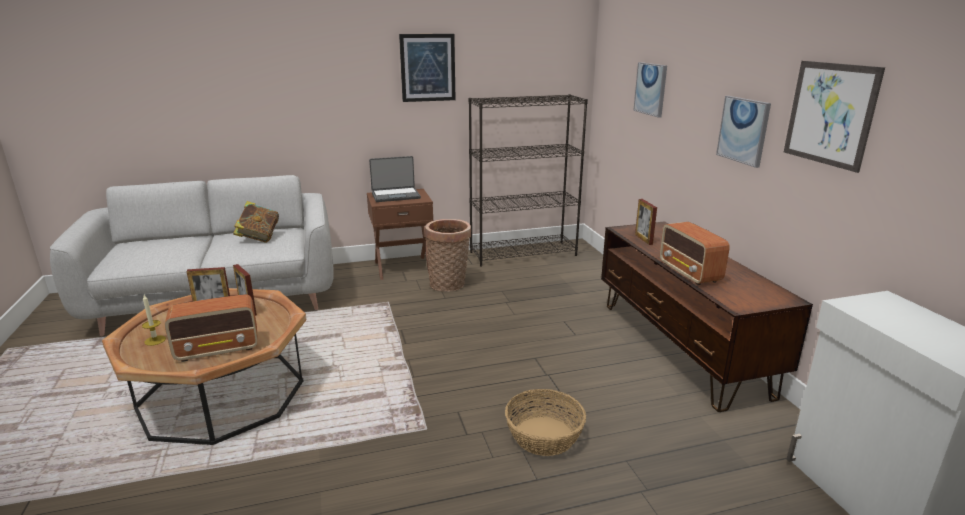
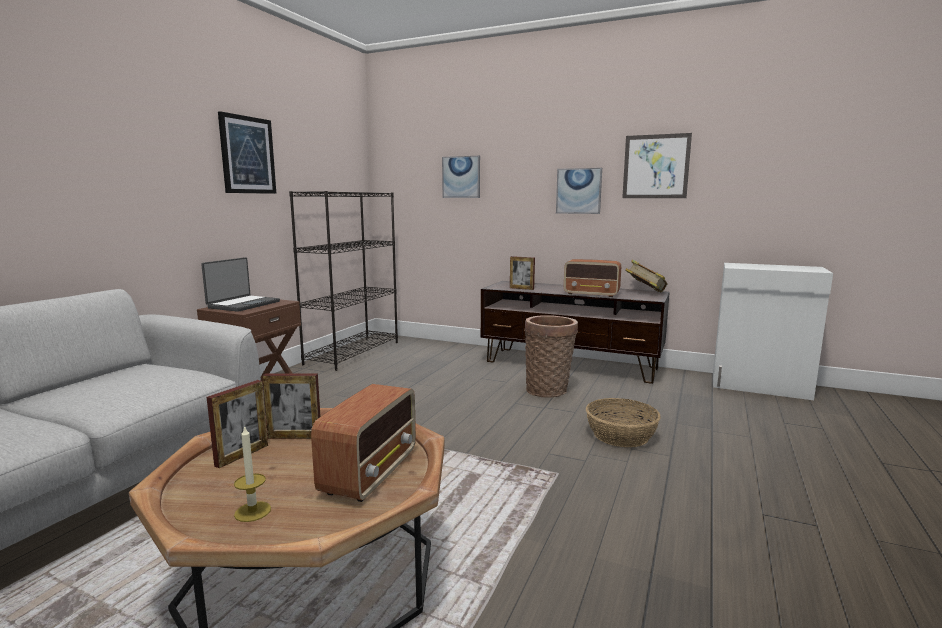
camera: 50 degrees left, 10 degrees down
(259, 238) = (124, 379): book -> book (645, 292)
(449, 285) = (340, 390): basket -> basket (548, 390)

